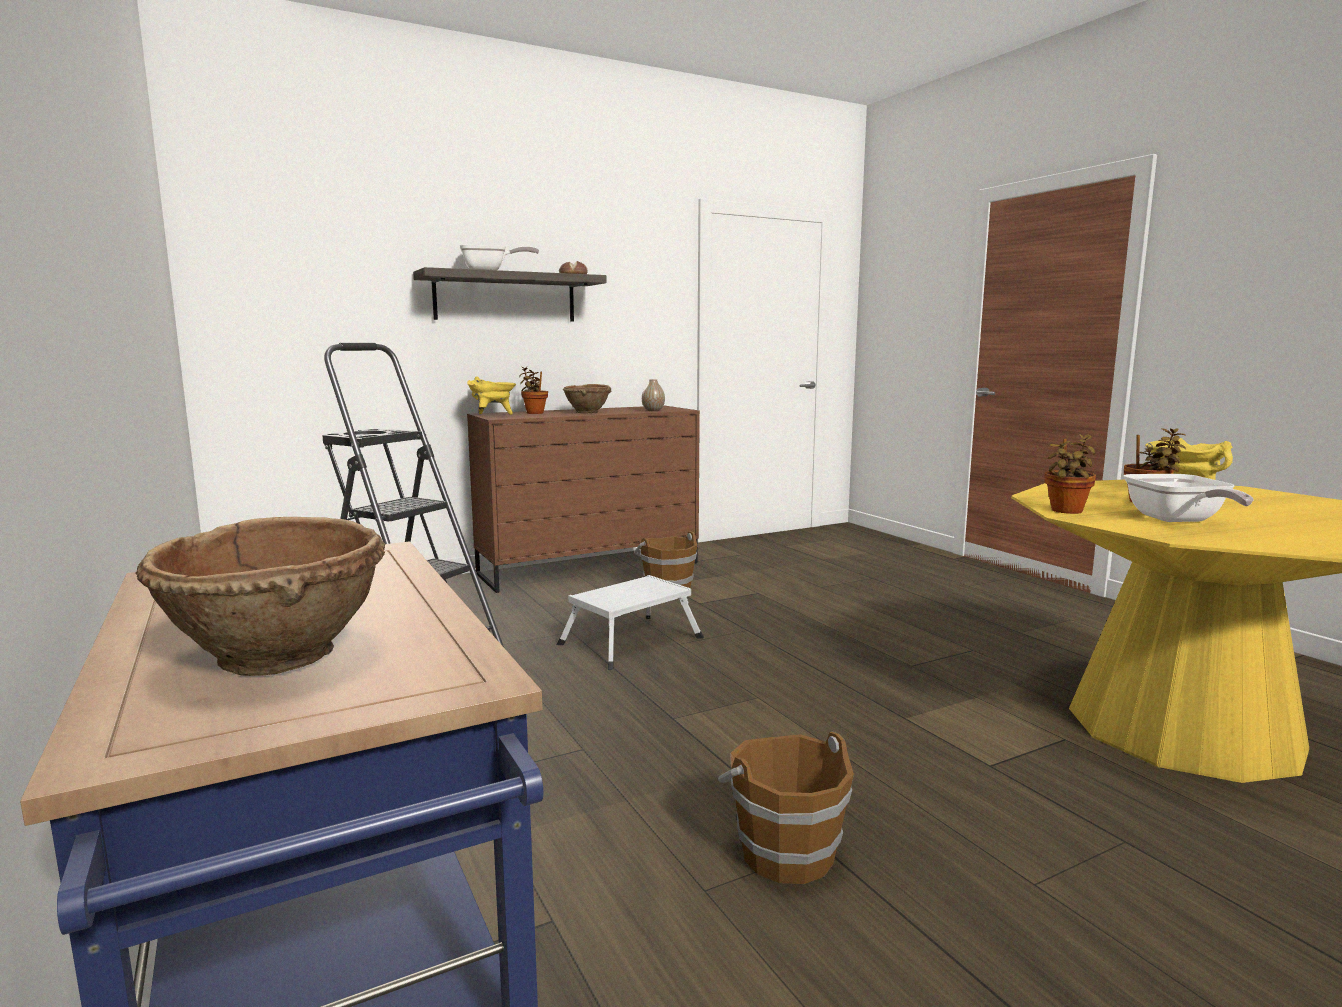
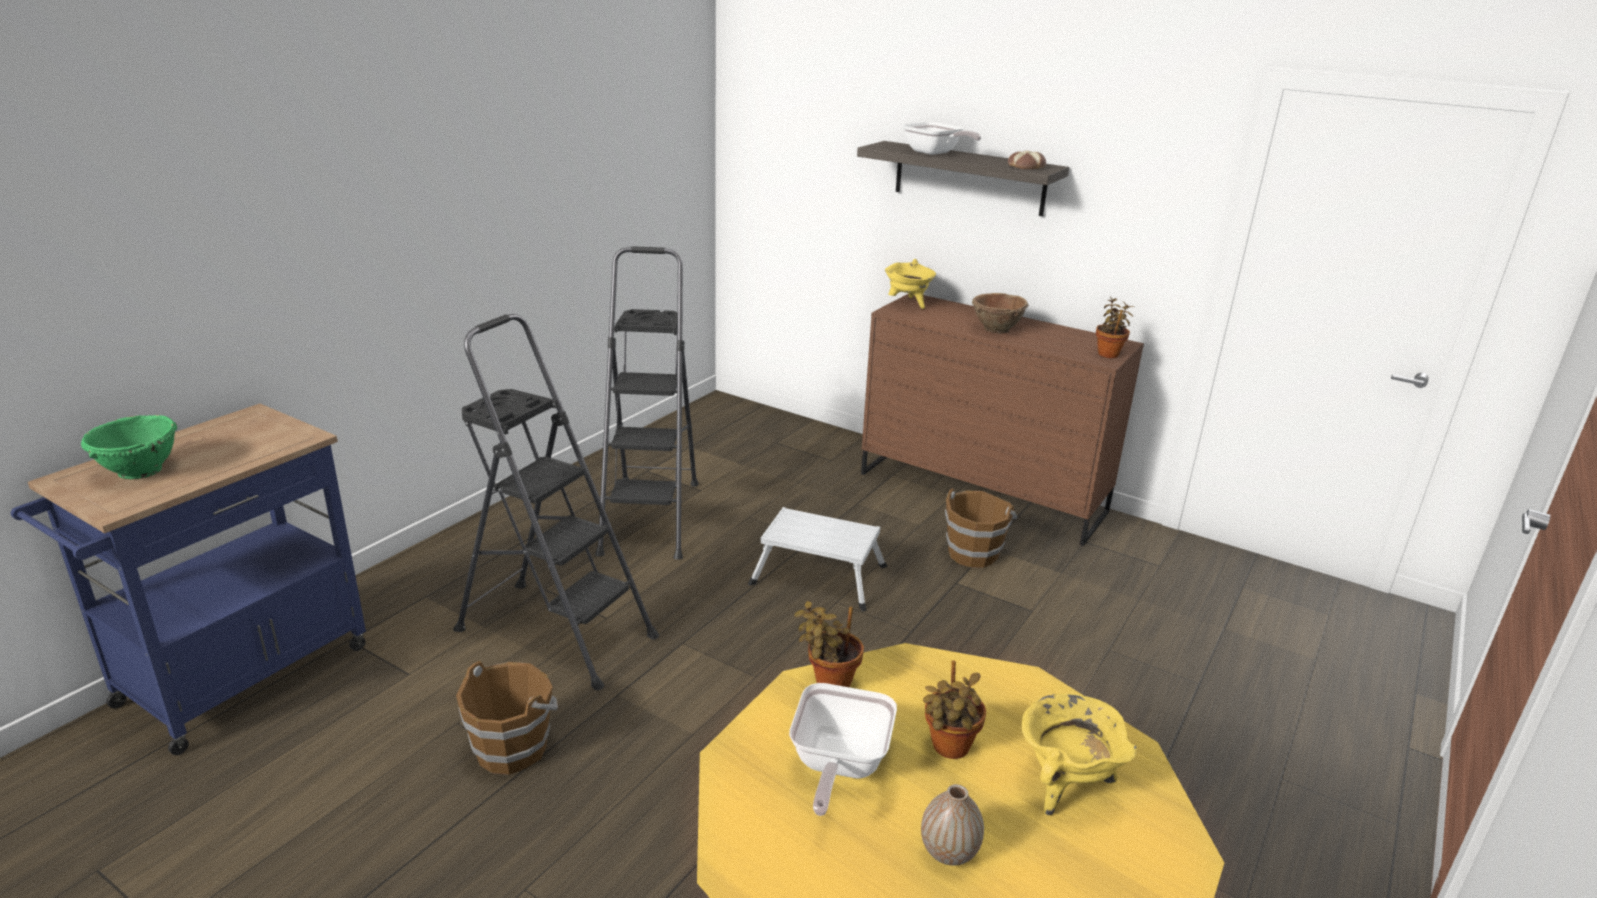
camera: 60 degrees right, 15 degrees up
(280, 657) = (140, 471): brown bowl -> green bowl
(534, 413) = (954, 312): potted plant -> potted plant (1109, 353)
(574, 785) = (554, 631): none -> step ladder
(653, 410) = (1066, 351): vase -> vase (949, 852)
(1178, 520) = (837, 766): frying pan -> frying pan turned 45 degrees counterclockwise

